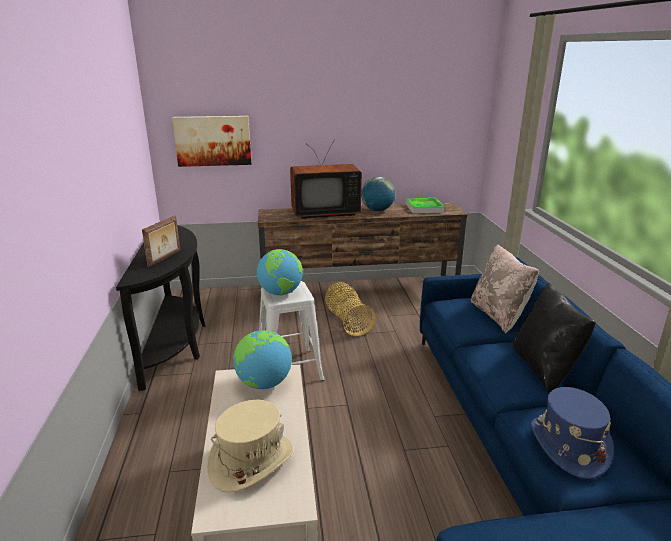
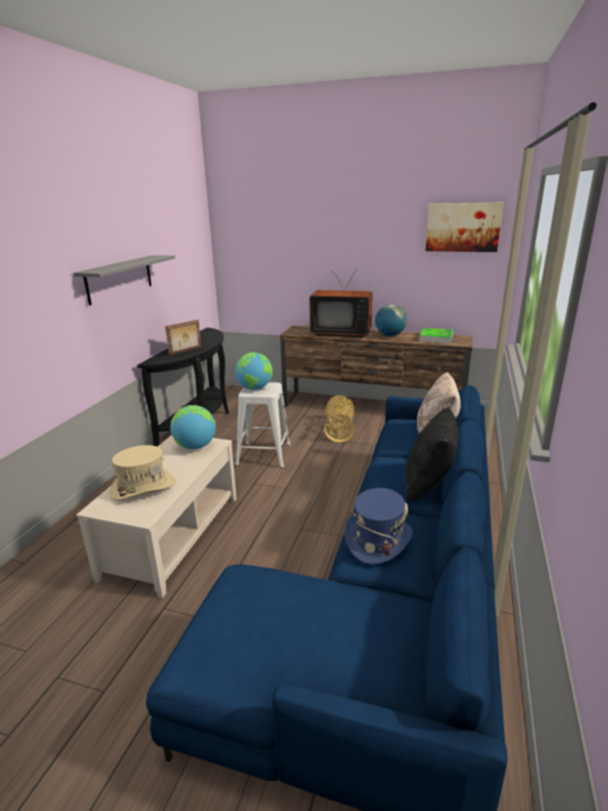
camera: 25 degrees right, 0 degrees up
(87, 171) = (119, 279): none -> grey shelf
(213, 141) = (259, 265): picture -> picture (463, 227)

